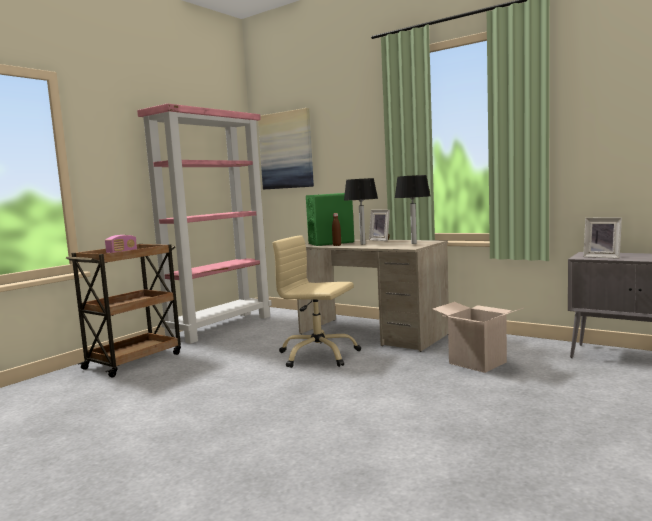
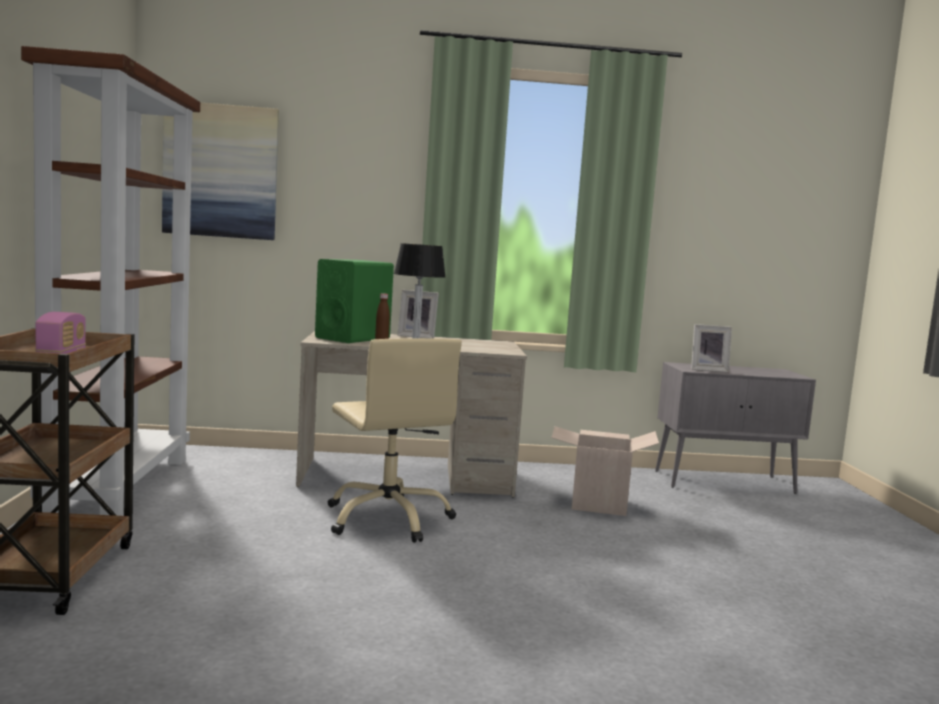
camera: 40 degrees left, 0 degrees up
(221, 326) = (119, 486): pink bookcase -> brown bookcase
(318, 355) = (388, 518): beige office chair -> beige office chair turned 105 degrees counterclockwise
(413, 243) = (489, 345): table lamp -> none

